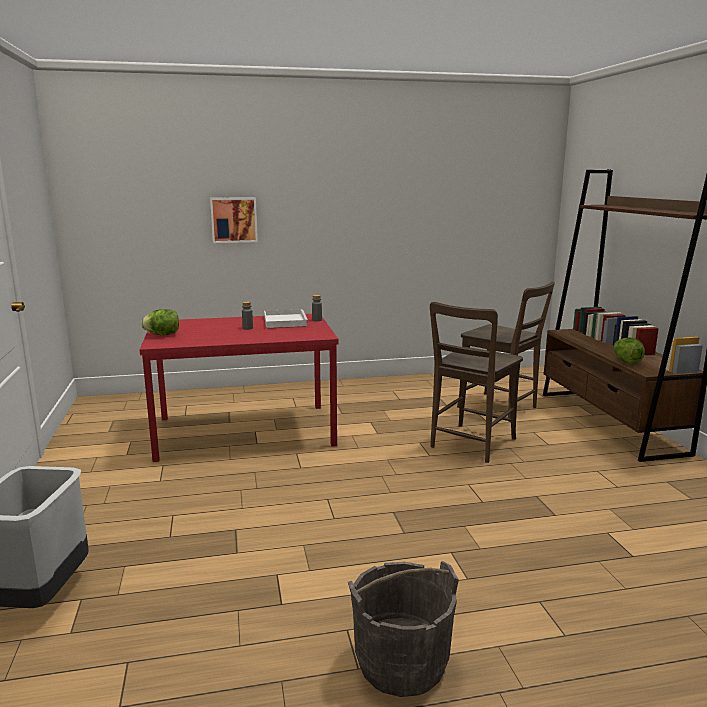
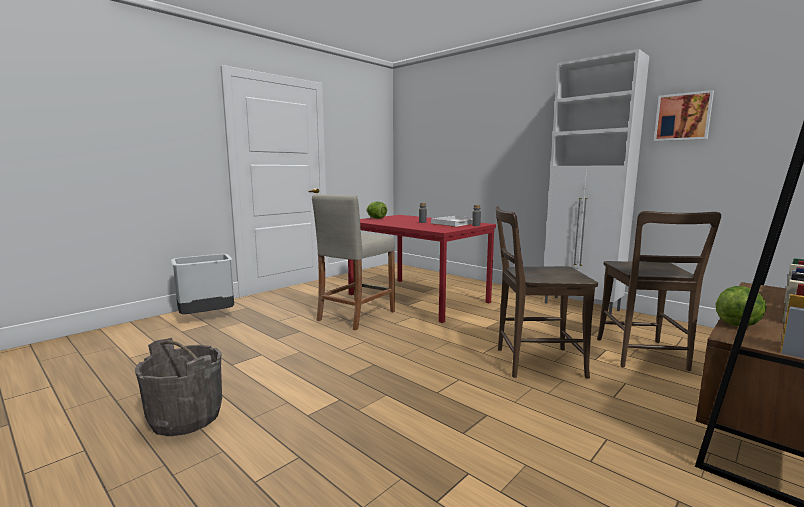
camera: 55 degrees right, 5 degrees down
(234, 220) = (481, 154): picture -> picture (683, 117)
(241, 480) = (356, 315): none -> beige stool
(388, 383) = (581, 307): none -> white cabinet

